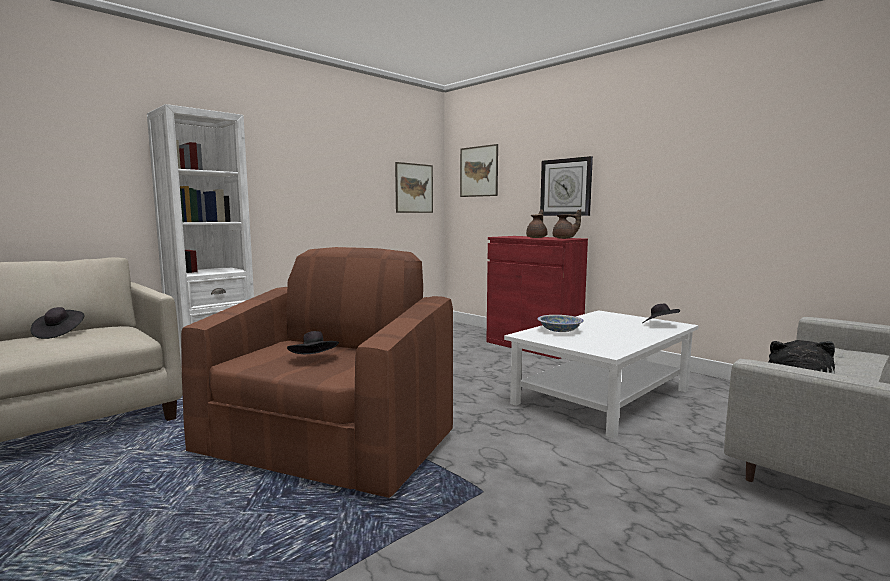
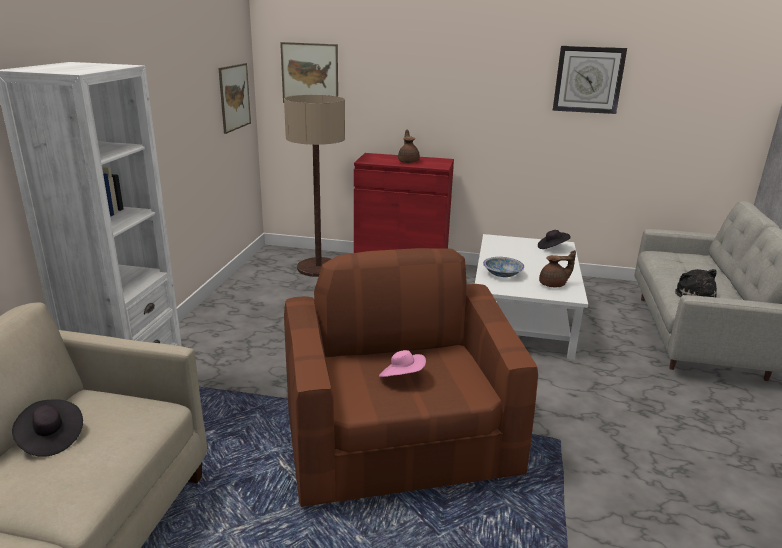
camera: 35 degrees left, 15 degrees up
(314, 359) = (402, 377): black hat -> pink hat
(461, 336) = (318, 268): none -> floor lamp
(564, 238) = (438, 162): brown teapot -> brown teapot (553, 285)
(566, 187) = (427, 104): wall clock -> wall clock (588, 79)

